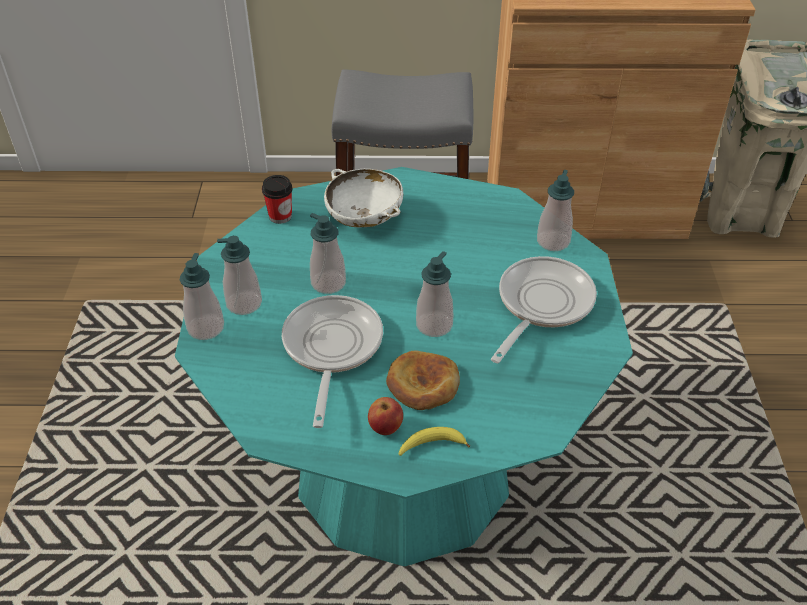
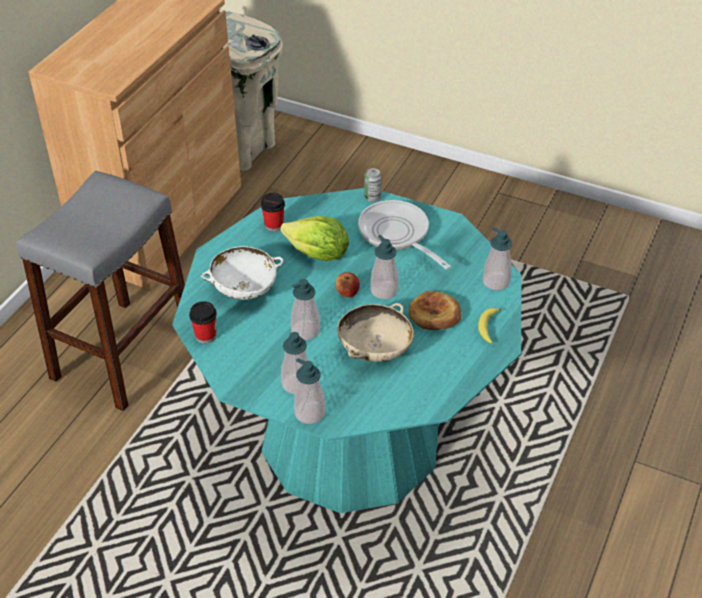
camera: 65 degrees left, 0 degrees up
(331, 349) = (375, 349): frying pan -> beige bowl
(386, 427) = (462, 344): apple -> apple (347, 293)
(456, 252) = (318, 254): none -> lettuce
(478, 204) = (274, 225): none -> cup
(553, 241) = (340, 205): soap dispenser -> soap dispenser (496, 282)
(590, 262) = (372, 197): none -> can

